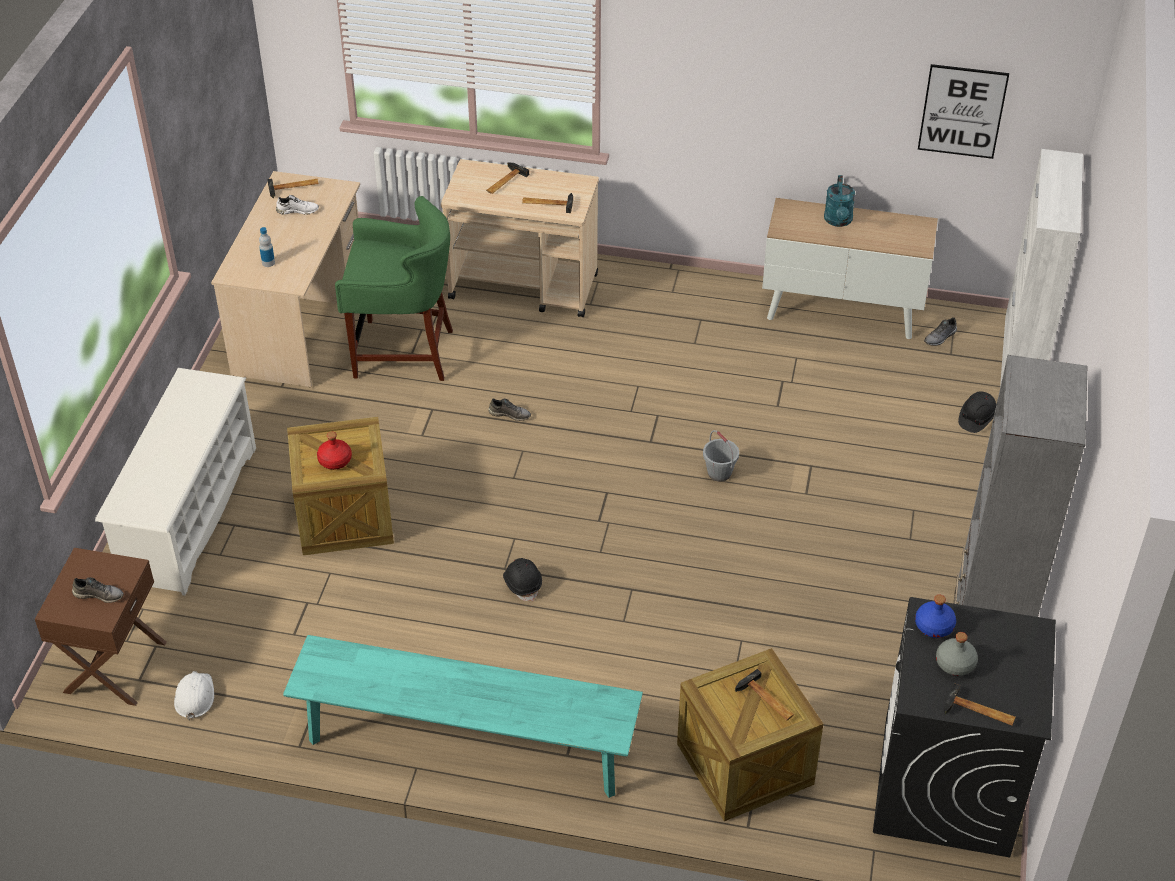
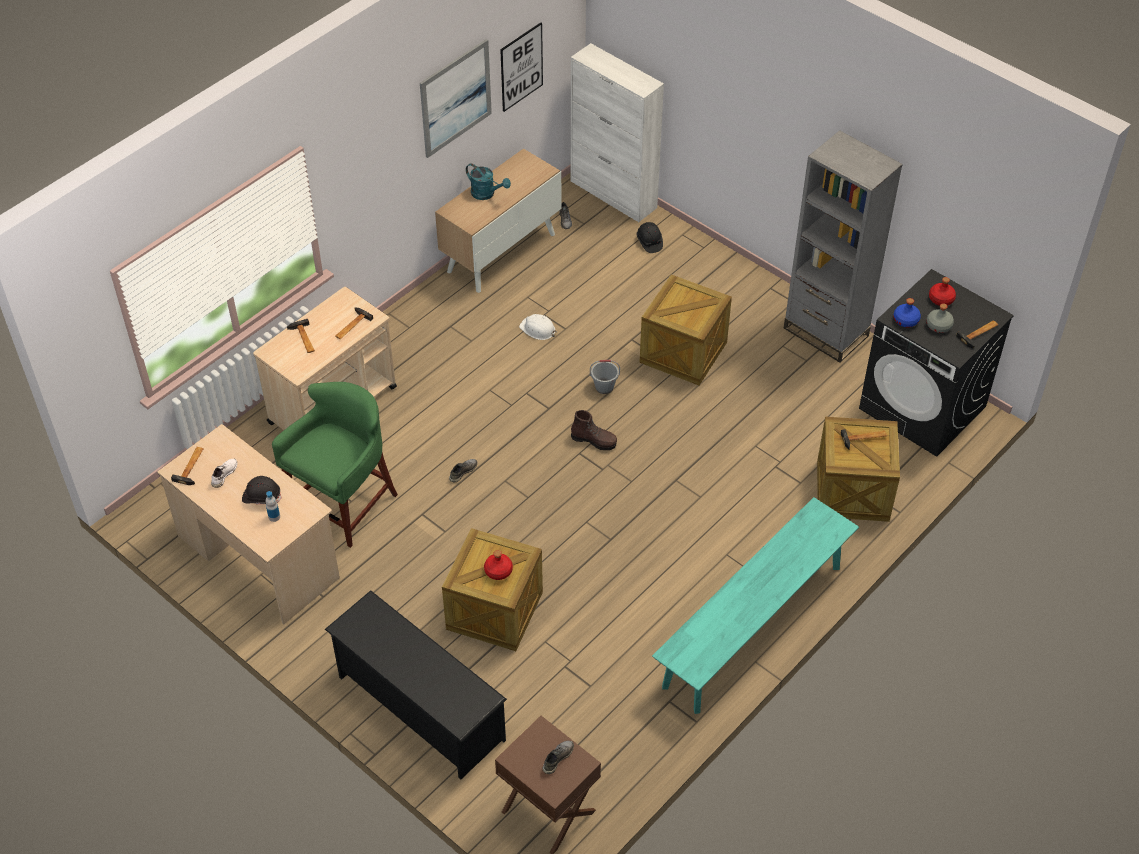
camera: 60 degrees left, 5 degrees up
(189, 513) = (419, 708): white shoe rack -> black shoe rack
(194, 697) = (611, 769): white hard hat -> white hard hat (538, 329)
(522, 584) = (631, 535): black hard hat -> black hard hat (261, 497)
(634, 497) = (594, 440): none -> brown boot
(831, 517) = (683, 352): none -> crate
(843, 79) = (455, 98): none -> picture
(1006, 649) = (941, 299): none -> red bottle

